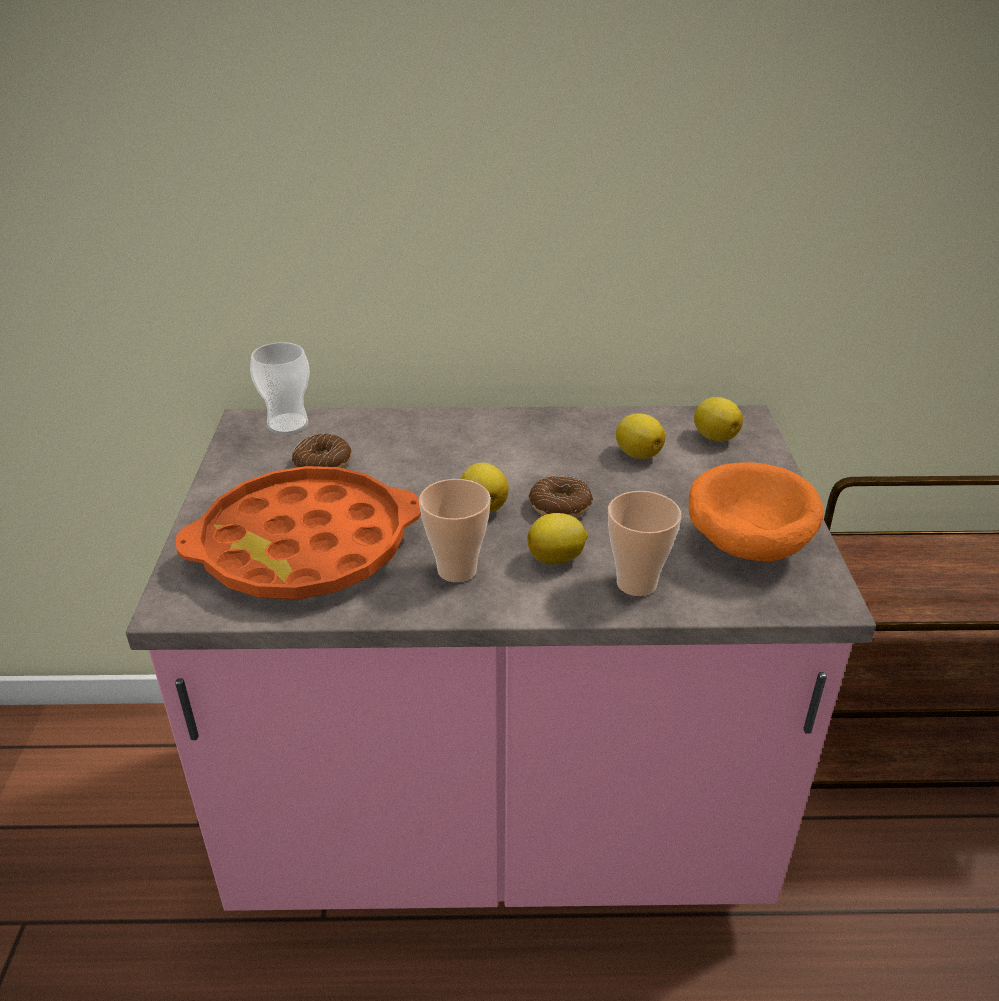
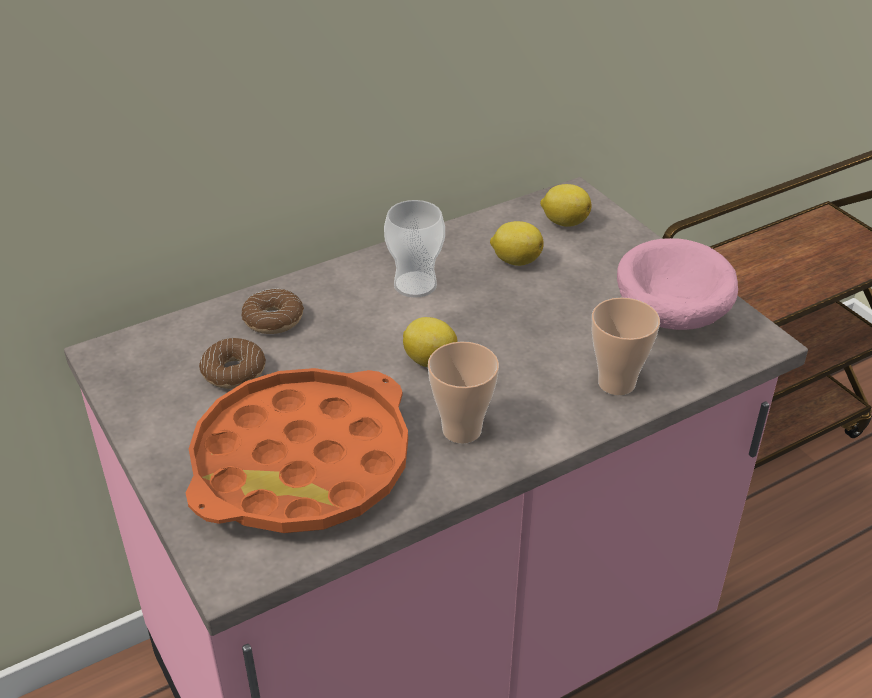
camera: 30 degrees left, 5 degrees up
(288, 424) = (154, 342): cup -> cup (415, 285)
(557, 558) = (535, 385): lemon -> none
(560, 506) = (495, 335): donut -> donut (273, 319)
(745, 545) = (669, 317): orange bowl -> pink bowl

